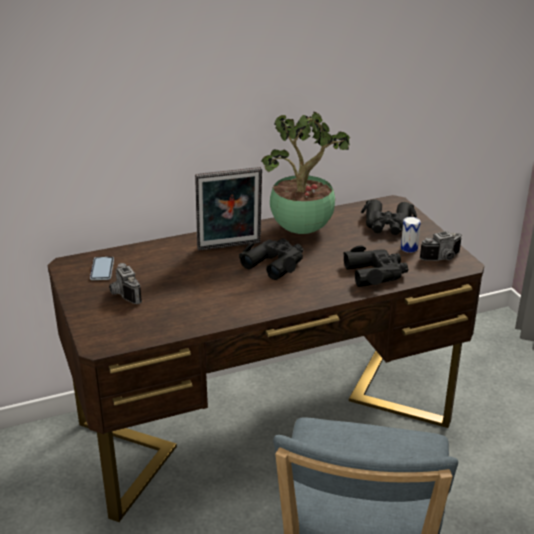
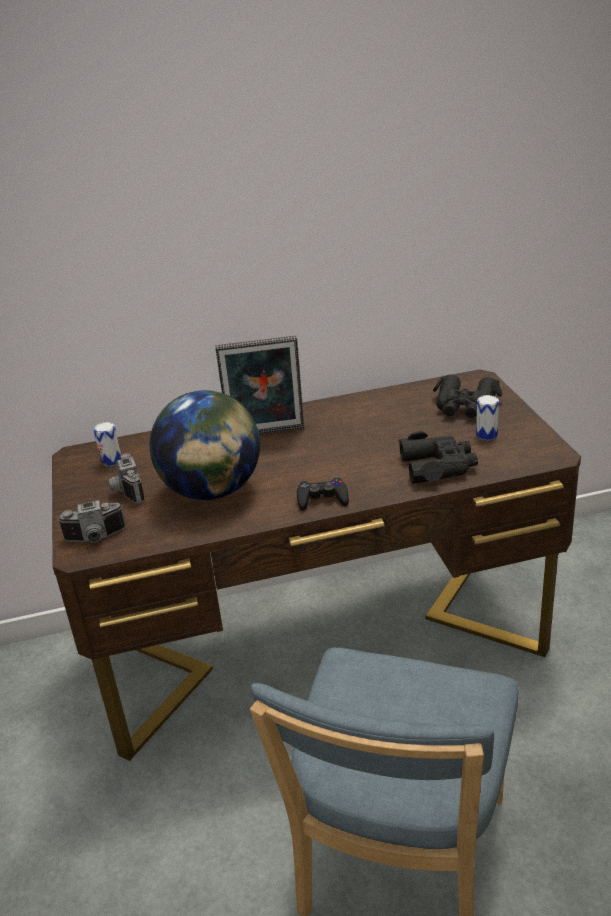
camera: 10 degrees right, 0 degrees up
(102, 269) = (111, 461): phone -> can
(197, 293) = (212, 491): none -> globe
(275, 263) = (316, 453): black binoculars -> none
(289, 299) = (322, 499): none -> black game controller
(303, 230) = (360, 412): potted plant -> none
(443, 258) = (528, 447): camera -> camera (96, 538)

